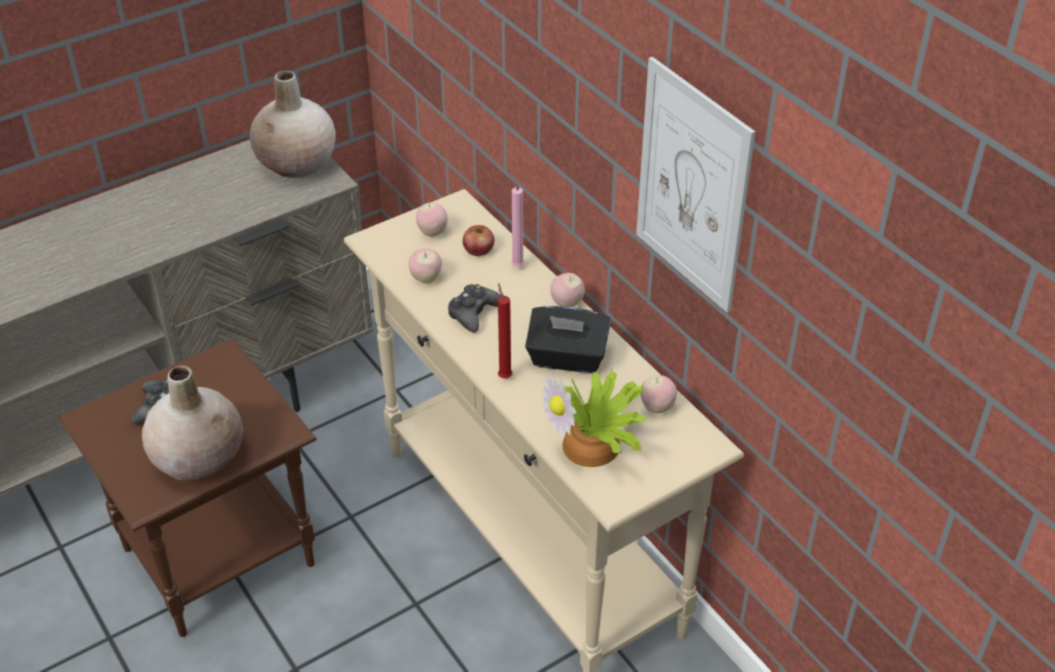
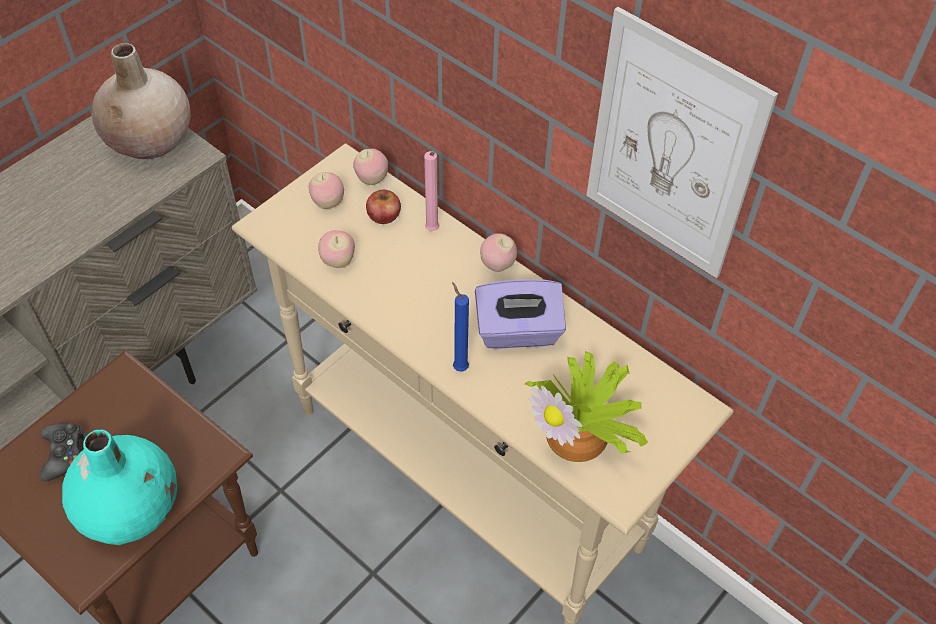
camera: 15 degrees left, 10 degrees up
(199, 458) = (130, 507): beige vase -> turquoise vase
(474, 313) = (403, 295): black game controller -> none
(504, 376) = (459, 366): red candle -> blue candle
(567, 358) = (518, 332): black tissue box -> purple tissue box
(657, 407) = (630, 373): apple -> apple (372, 179)

